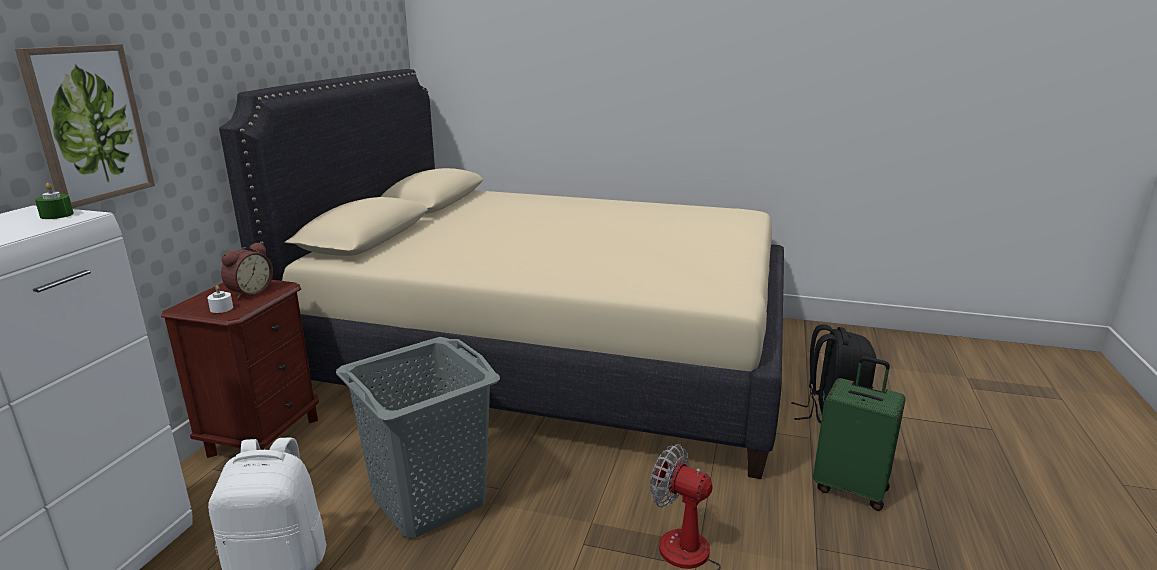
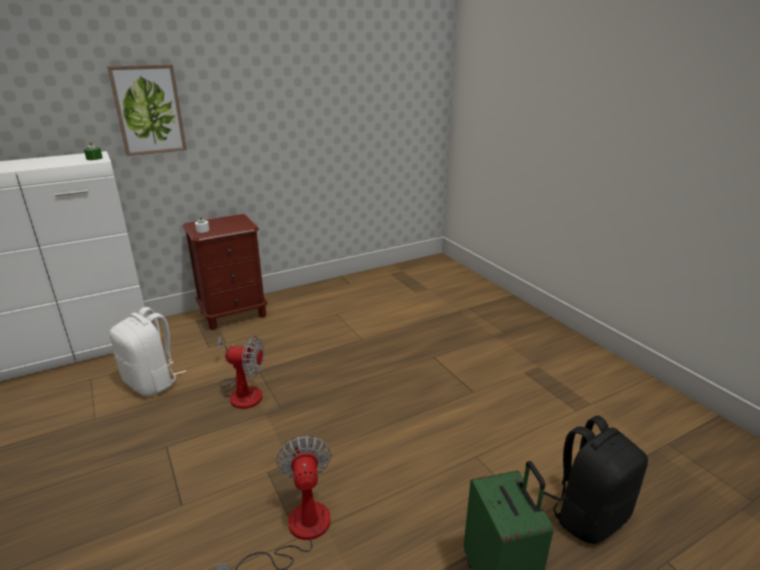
camera: 45 degrees right, 5 degrees up
(249, 292) = (229, 225): alarm clock -> none
(428, 500) = (242, 391): grey laundry basket -> fan
(552, 356) = (437, 339): beige bed -> none

